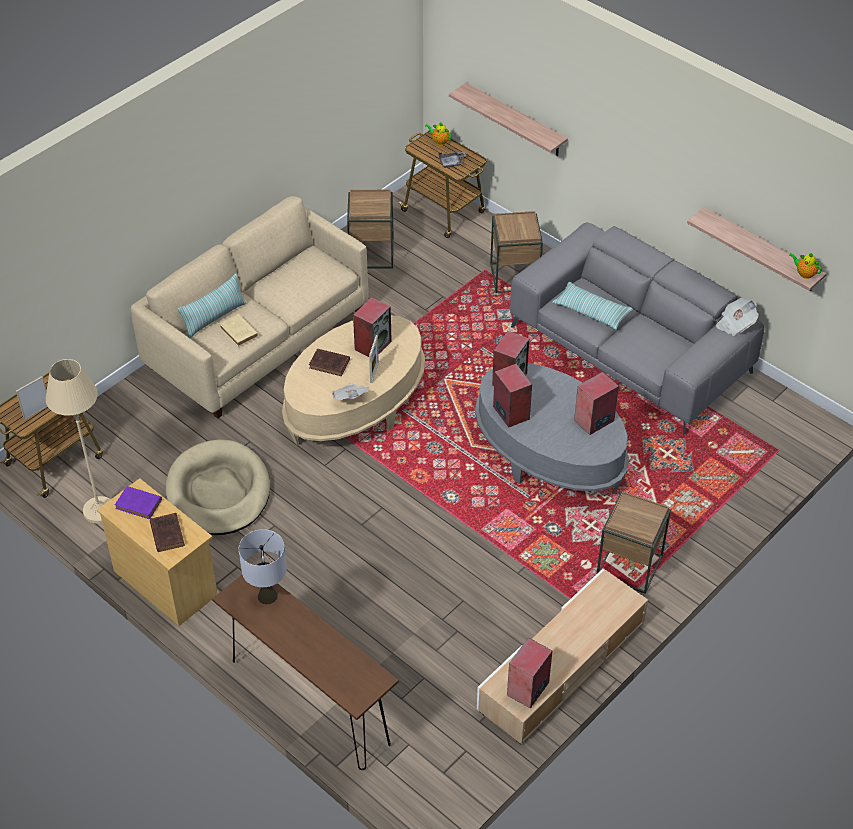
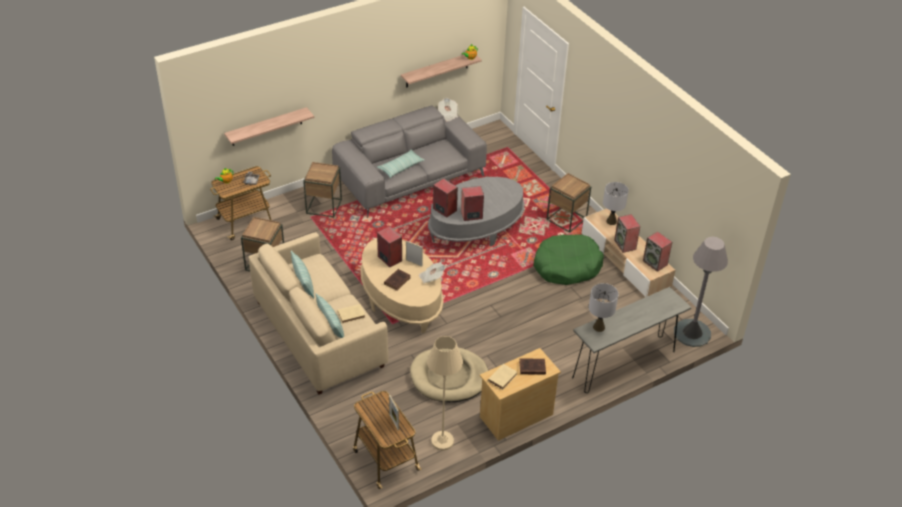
camera: 75 degrees left, 5 degrees down
(139, 504) = (503, 377): purple book -> beige book
(286, 272) = (303, 282): none -> pillow
(309, 702) = (624, 364): brown console table -> grey console table
(415, 792) = (692, 333): none -> grey floor lamp
(510, 586) = (566, 266): none -> green dog bed
(594, 421) = (491, 186): speaker -> speaker (625, 245)
(610, 609) = (611, 221): none -> grey table lamp

